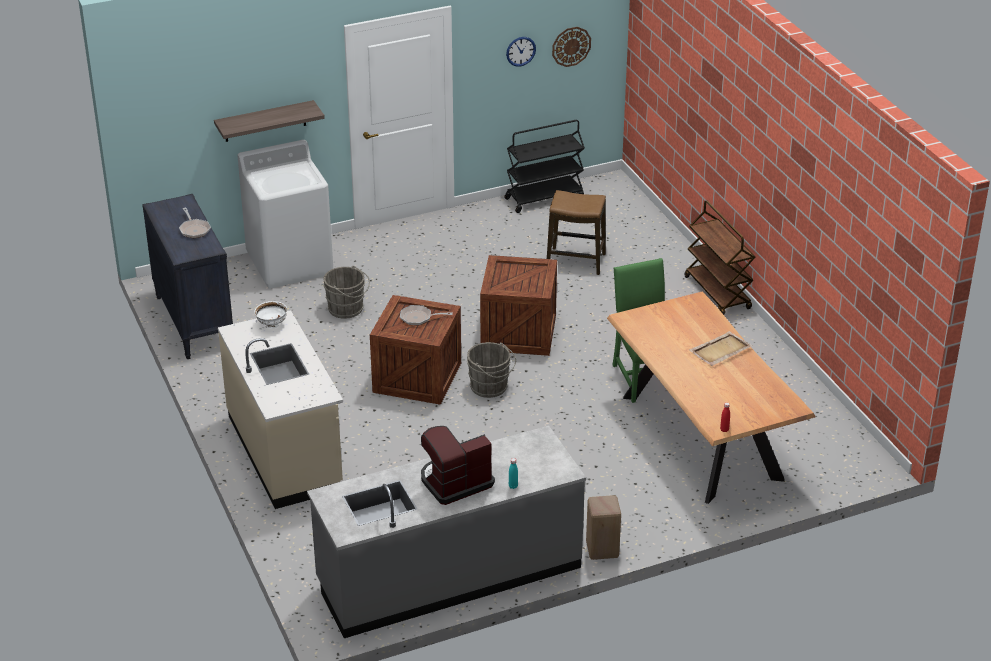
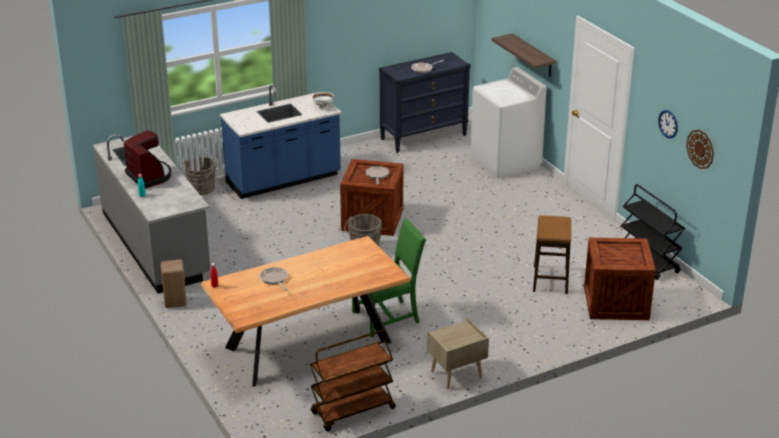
camera: 85 degrees right, 5 degrees down
(286, 452) = (283, 180): beige counter -> blue counter
(347, 309) = (452, 188): grey bucket -> grey bucket (200, 189)
(517, 332) = (439, 257): crate -> crate (617, 302)
(709, 384) = (274, 280): none -> frying pan
(718, 293) = (523, 354): brown cart -> brown cart (352, 411)
(719, 350) = (321, 284): beige tray -> none
(756, 338) = (456, 375): none -> beige nightstand

